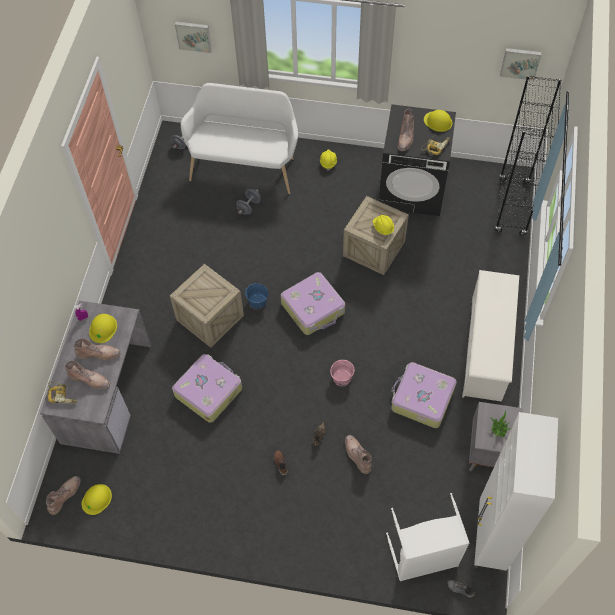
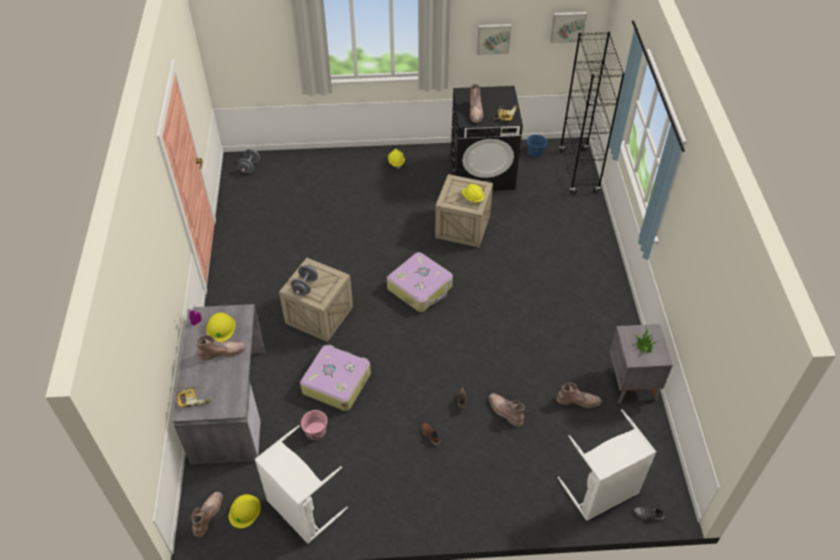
camera: 15 degrees left, 10 degrees down
(90, 379) = (219, 378): brown boot -> brown boot (578, 400)
(145, 510) = (300, 510): none -> white laundry basket
(194, 36) = (253, 50): picture -> picture (493, 38)
(244, 166) = (316, 178): white bench -> none
(249, 207) = (330, 211): grey dumbbell -> grey dumbbell (305, 286)
(257, 301) = (363, 291): blue bucket -> blue bucket (535, 151)
(341, 377) = (467, 344): pink bucket -> pink bucket (315, 431)
(421, 399) = (551, 348): suitcase -> none
(438, 121) = (501, 95): yellow hard hat -> none
(486, 350) = (597, 293): white shoe rack -> none
(490, 539) = (660, 461): white cabinet -> none

